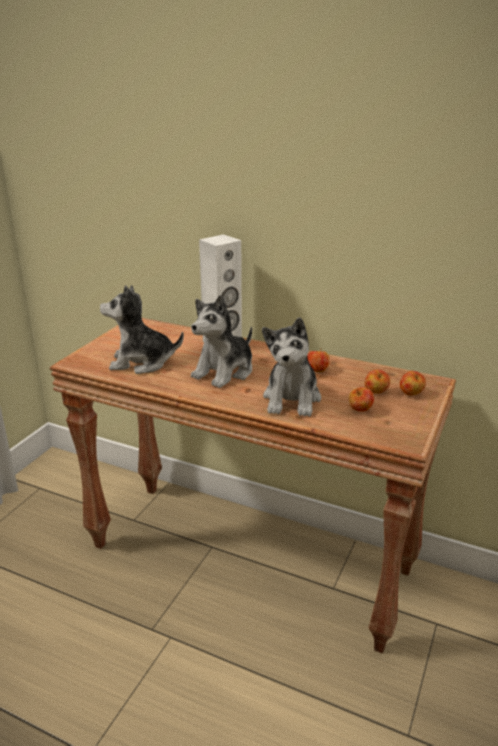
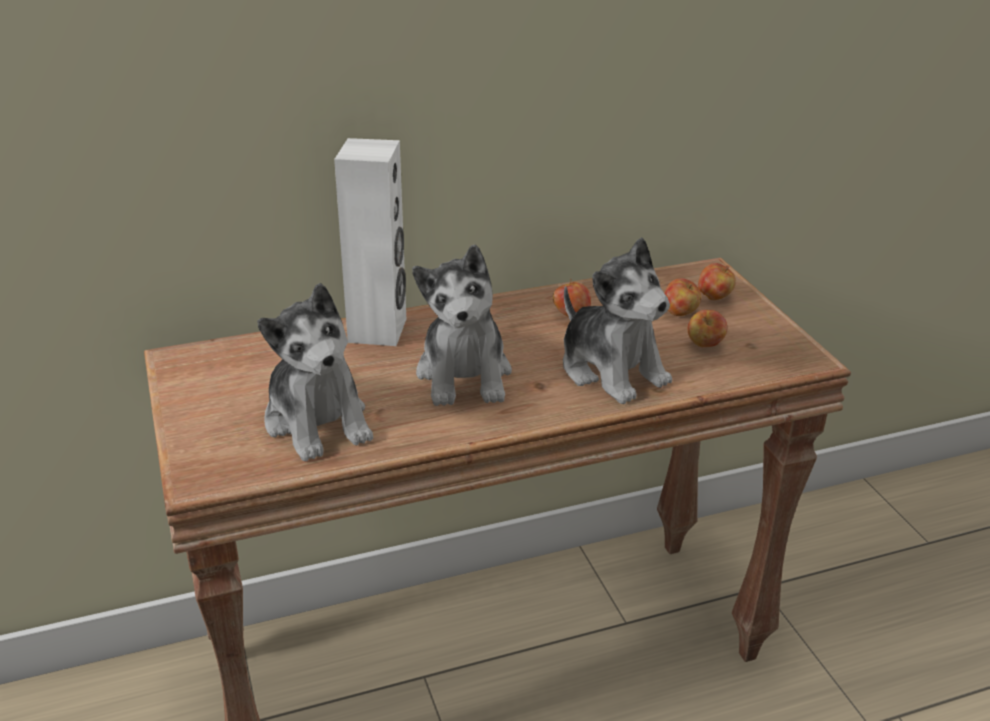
camera: 45 degrees left, 5 degrees up
(141, 362) = (318, 421): plush toy -> plush toy turned 75 degrees counterclockwise

